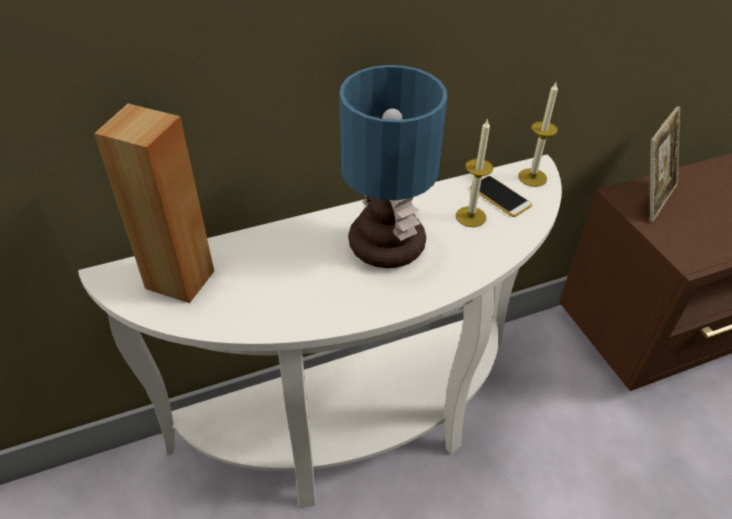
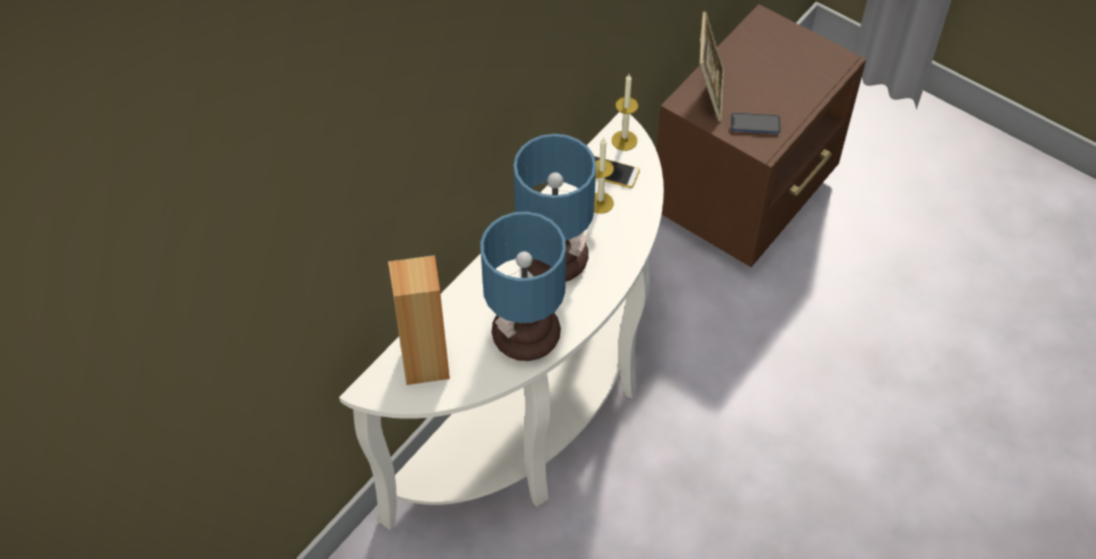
camera: 30 degrees left, 10 degrees up
(297, 301) = (525, 337): none -> table lamp
(689, 238) = (755, 124): none -> phone

